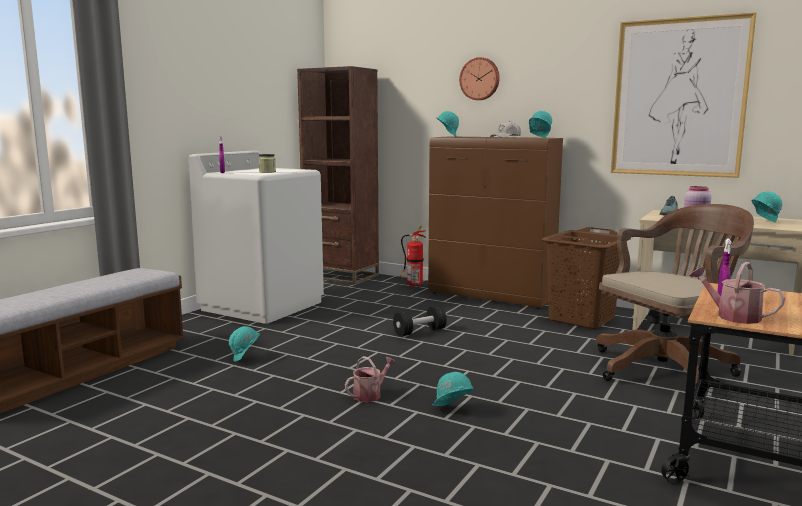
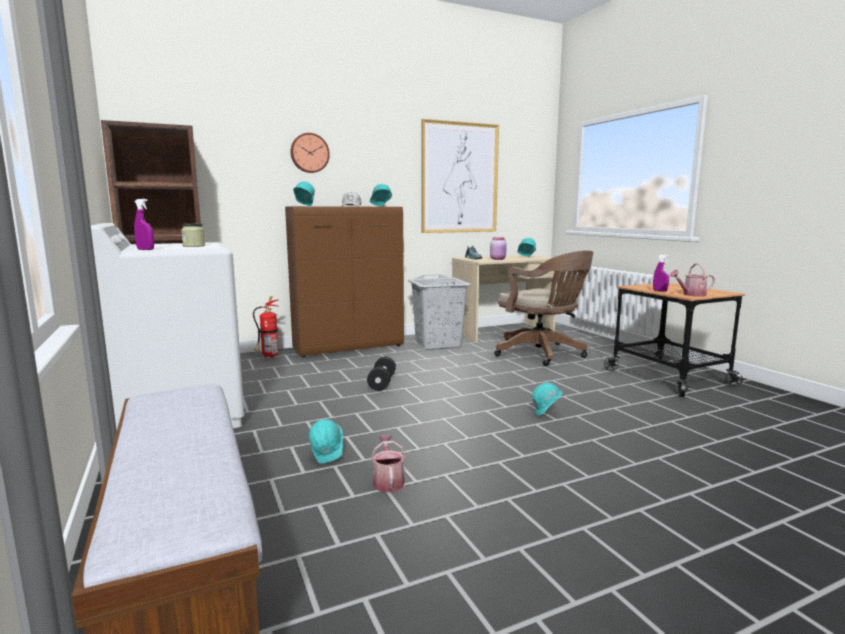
camera: 55 degrees left, 0 degrees up
(370, 394) = (487, 429): watering can -> watering can (388, 481)
(580, 319) = (437, 344): brown laundry basket -> grey laundry basket
(667, 368) = (542, 354): brown office chair -> brown office chair turned 135 degrees clockwise

